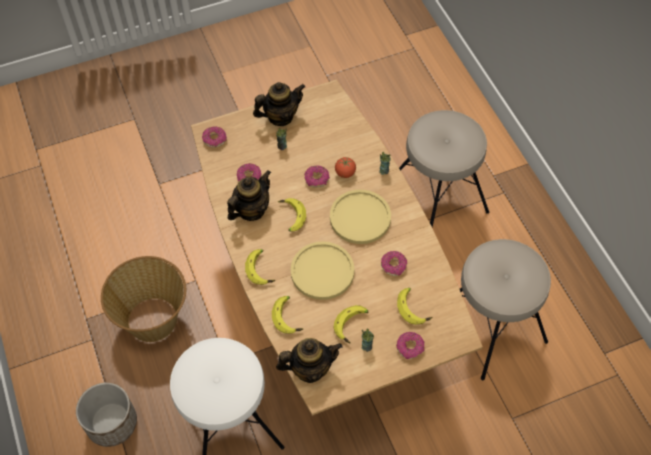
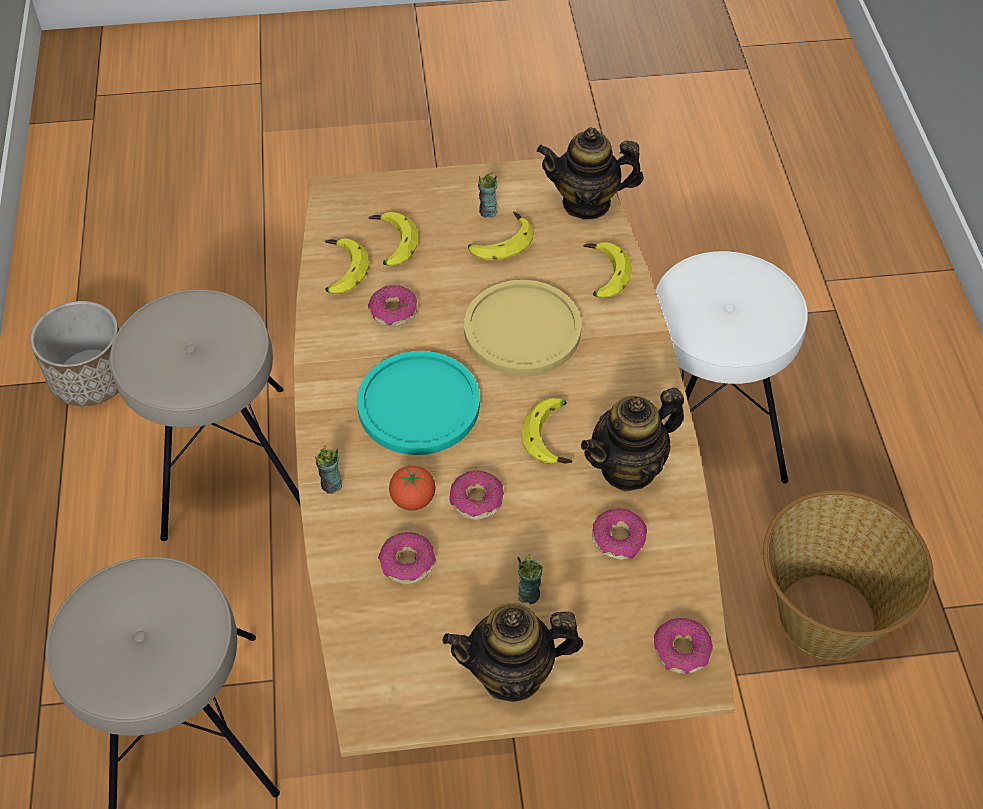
camera: 165 degrees left, 5 degrees down
(111, 423) = (899, 462): planter -> planter (92, 377)
(262, 269) = (630, 357): banana -> banana (339, 271)
(360, 217) = (418, 404): yellow plate -> turquoise plate
(410, 347) = (421, 197): donut -> donut (407, 563)

